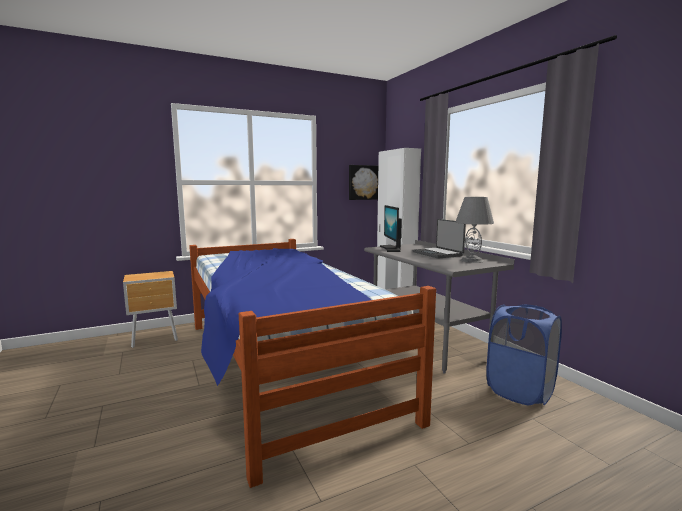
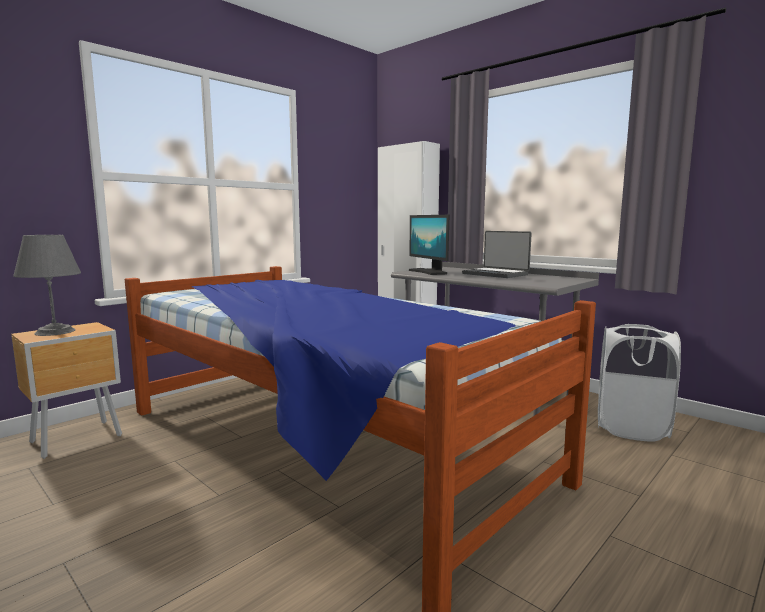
camera: 20 degrees left, 0 degrees up
(363, 182) = (354, 189): picture -> none
(472, 260) = (548, 278): grey table lamp -> grey table lamp (55, 331)
(520, 391) = (631, 428): blue laundry basket -> white laundry basket

